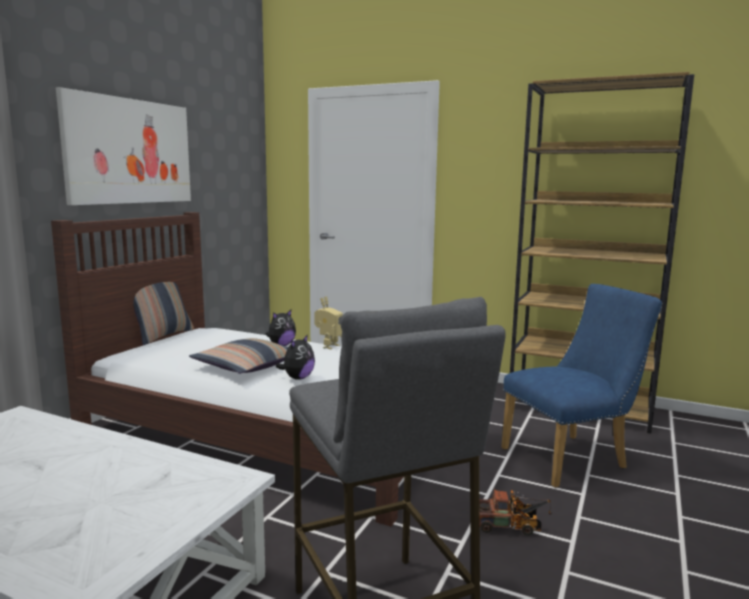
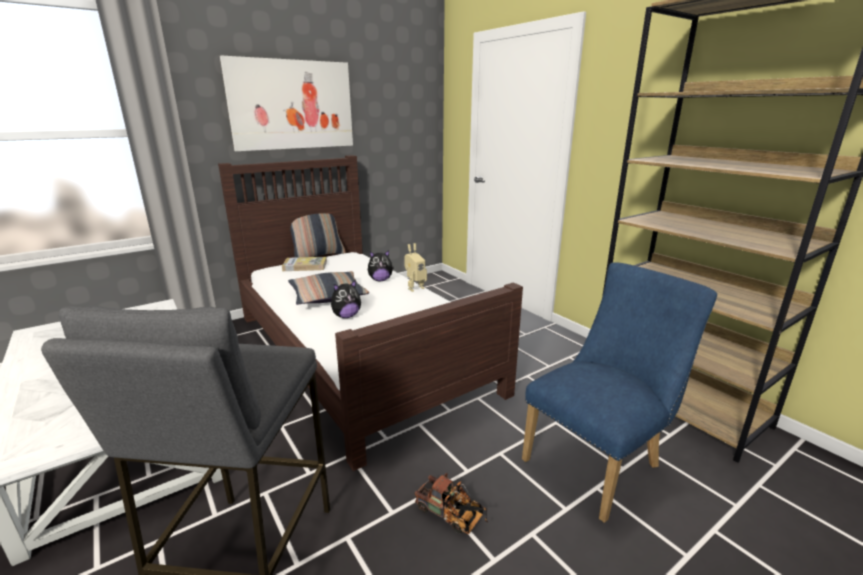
camera: 30 degrees right, 10 degrees up
(168, 346) = (305, 266): none -> book
(571, 458) = (598, 461): blue chair -> blue chair turned 45 degrees counterclockwise

